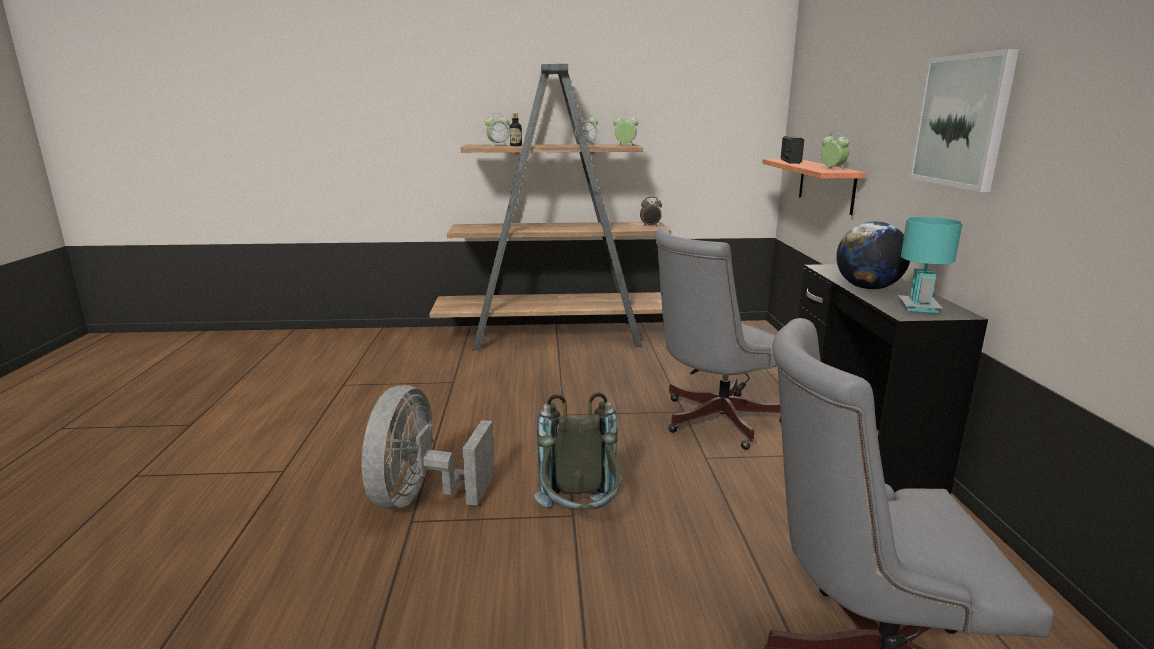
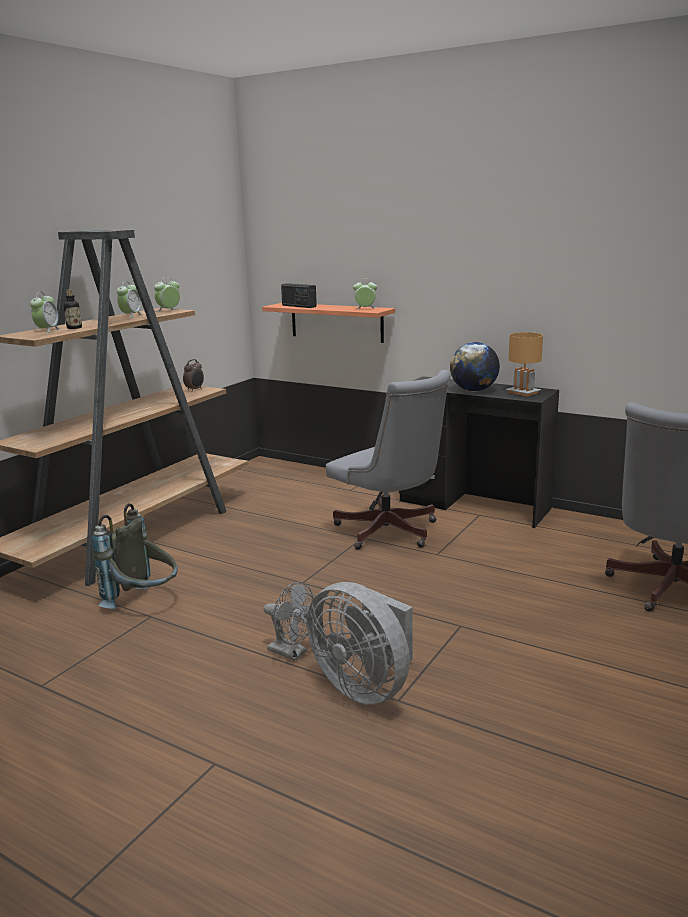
camera: 55 degrees left, 0 degrees up
(448, 448) = (292, 653): none -> grey fan
(580, 519) = (468, 624): grey backpack -> grey backpack (144, 603)
(713, 421) = (390, 533): grey office chair -> grey office chair turned 45 degrees counterclockwise
(918, 307) = (523, 393): turquoise table lamp -> brown table lamp
(961, 121) = (500, 268): picture -> none

